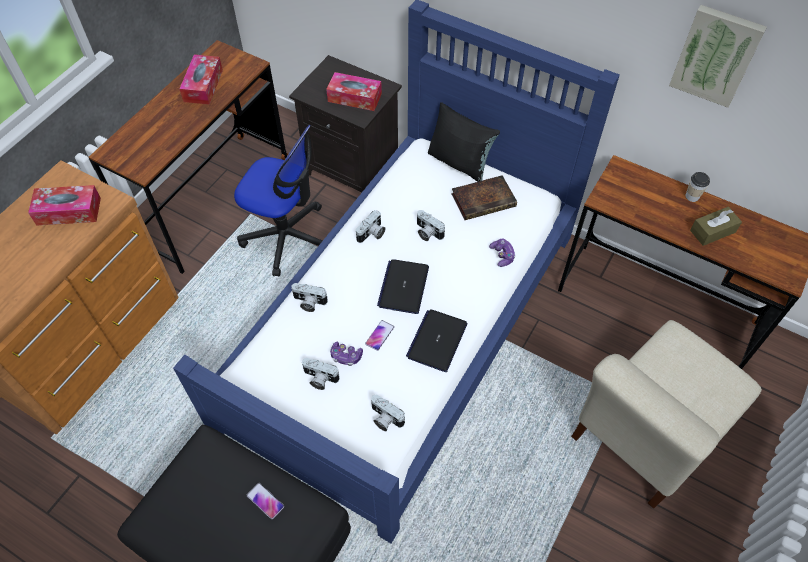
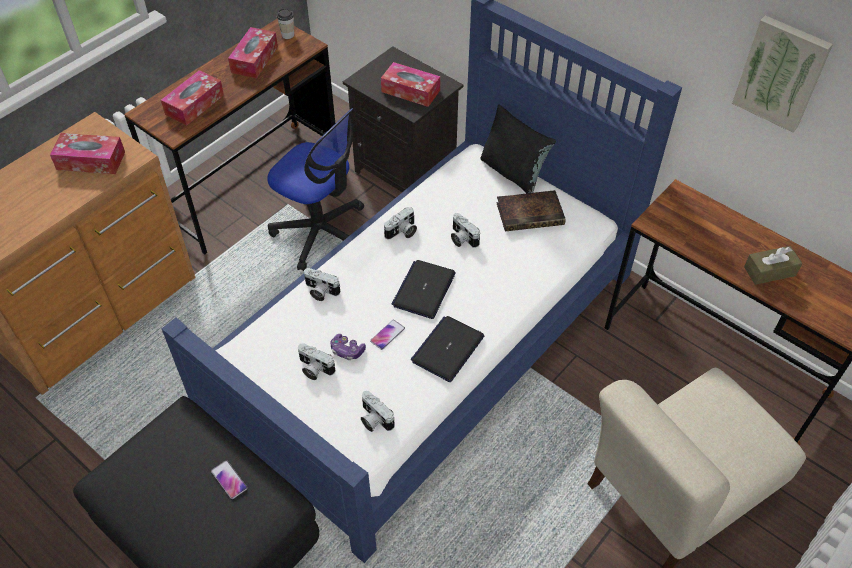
camera: 10 degrees right, 5 degrees down
(155, 138) = (194, 104): none -> tissue box
(502, 255) = (538, 272): game controller -> none
(692, 196) = (754, 232): cup -> cup (288, 35)

